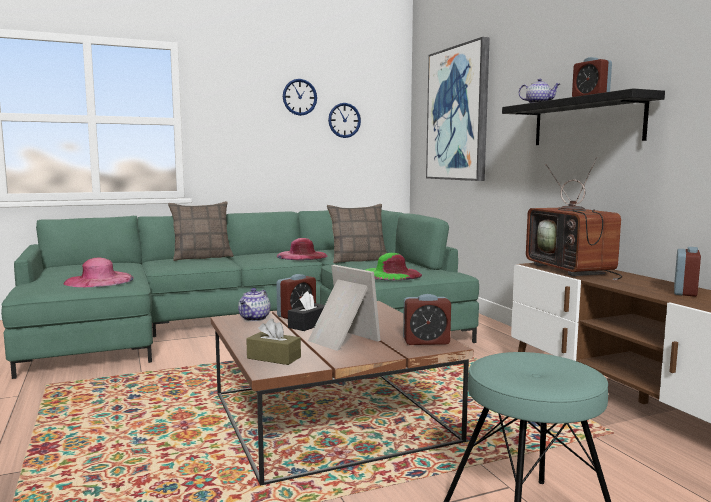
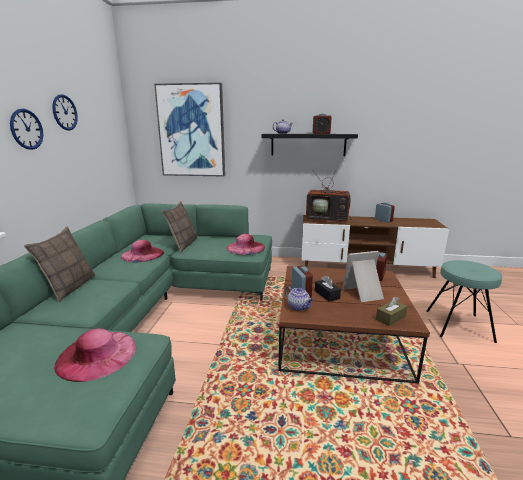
camera: 60 degrees left, 10 degrees up
(344, 120) = (95, 133): wall clock -> wall clock (26, 129)
(391, 274) = (245, 247): green hat -> pink hat

